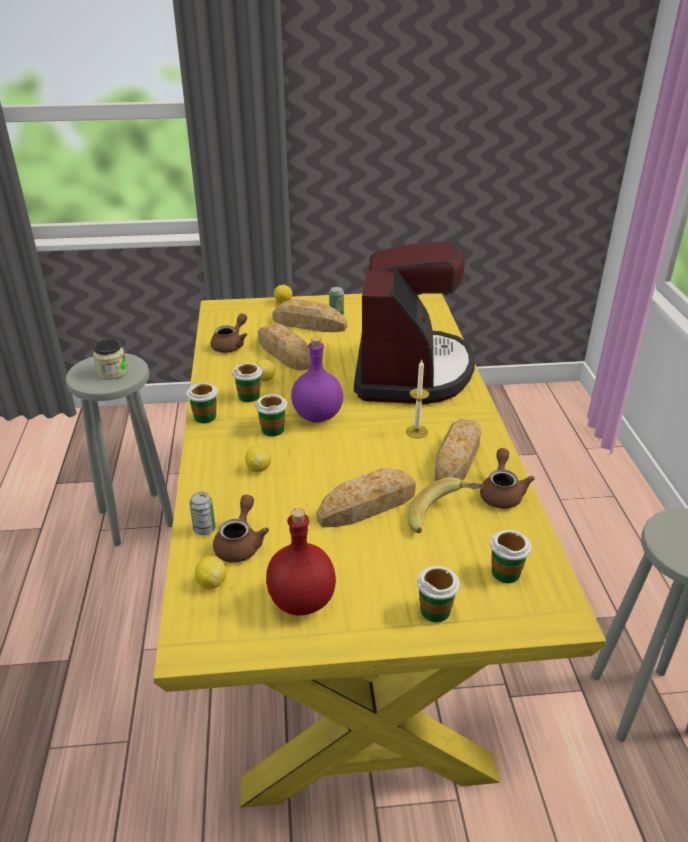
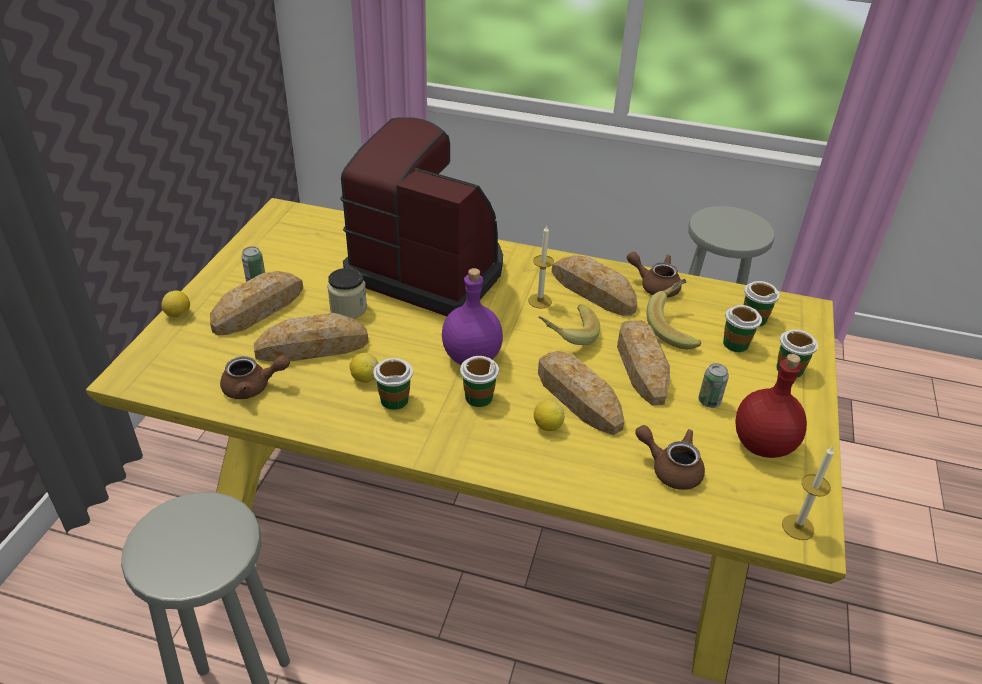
camera: 70 degrees left, 5 degrees up
(112, 372) = (200, 535): jar -> jar (348, 309)
(200, 637) = (798, 527): none -> candle
(204, 529) = (638, 492): can -> can (709, 401)
(205, 417) = (416, 448): cup -> cup (736, 344)
(211, 582) = (723, 503): lemon -> none
(231, 345) = (253, 387): brown teapot -> brown teapot turned 120 degrees clockwise
(301, 477) = (578, 397): none -> bread
(380, 455) = (566, 334): none -> banana

